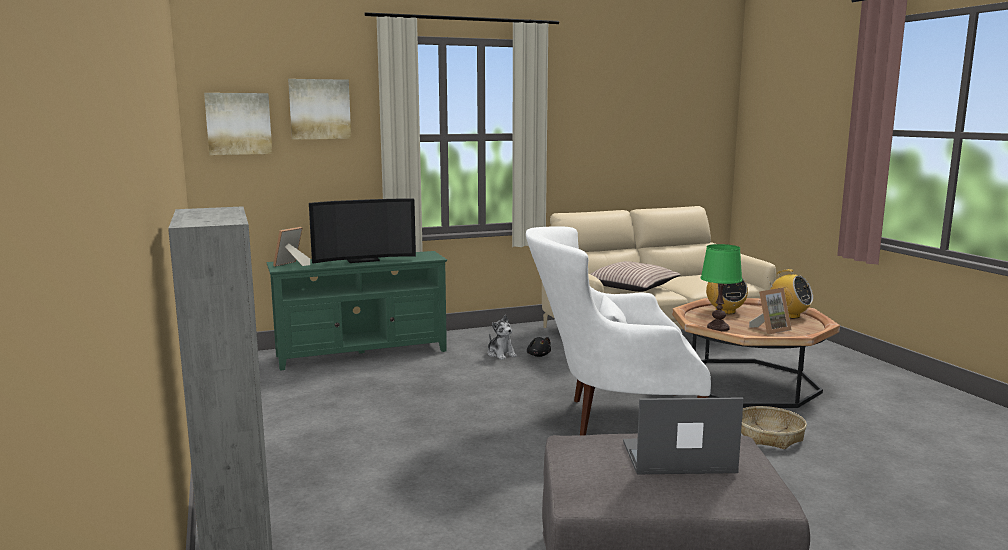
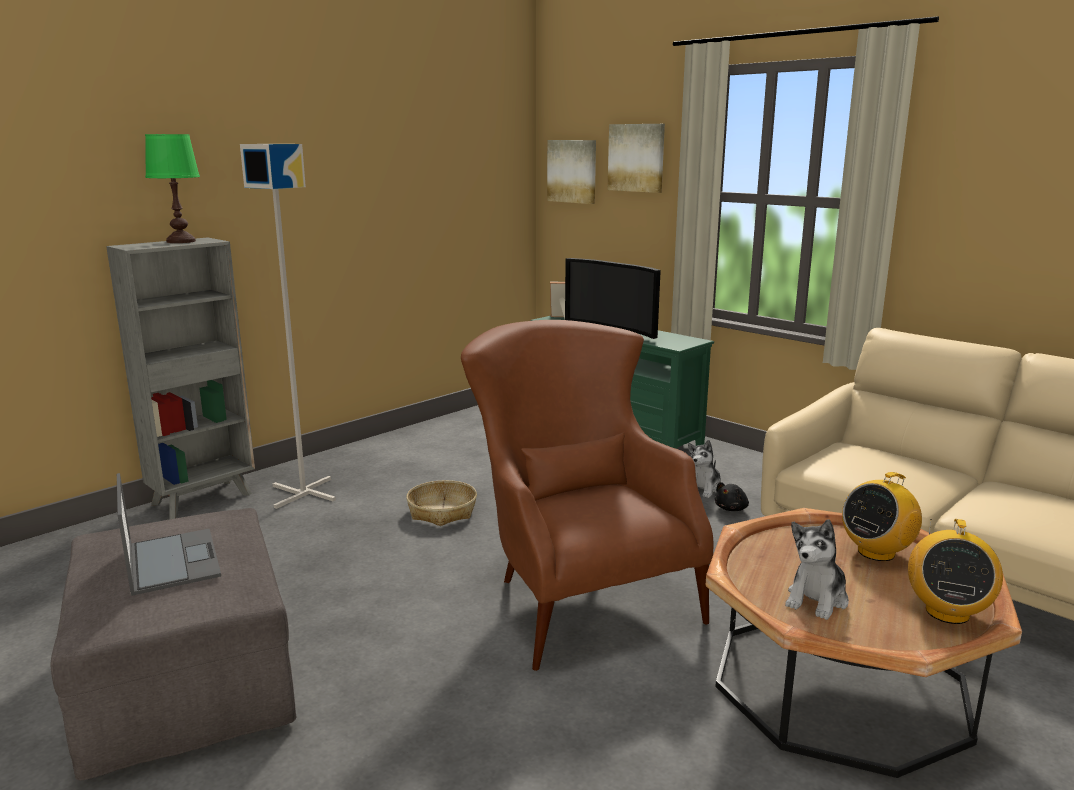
camera: 65 degrees right, 5 degrees up
(307, 493) = (304, 492): none -> grey floor lamp
(612, 417) = (576, 591): white armchair -> brown armchair
(631, 287) = (883, 468): pillow -> none
(718, 328) = (763, 555): green table lamp -> green table lamp (181, 241)
(769, 436) = (623, 725): basket -> basket (442, 511)
(770, 330) = (817, 599): picture frame -> plush toy

